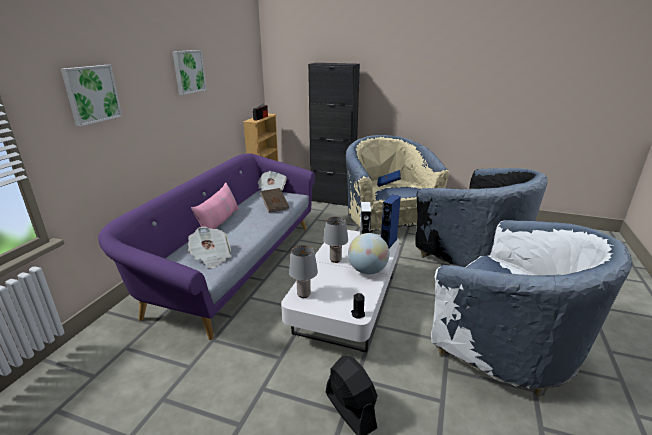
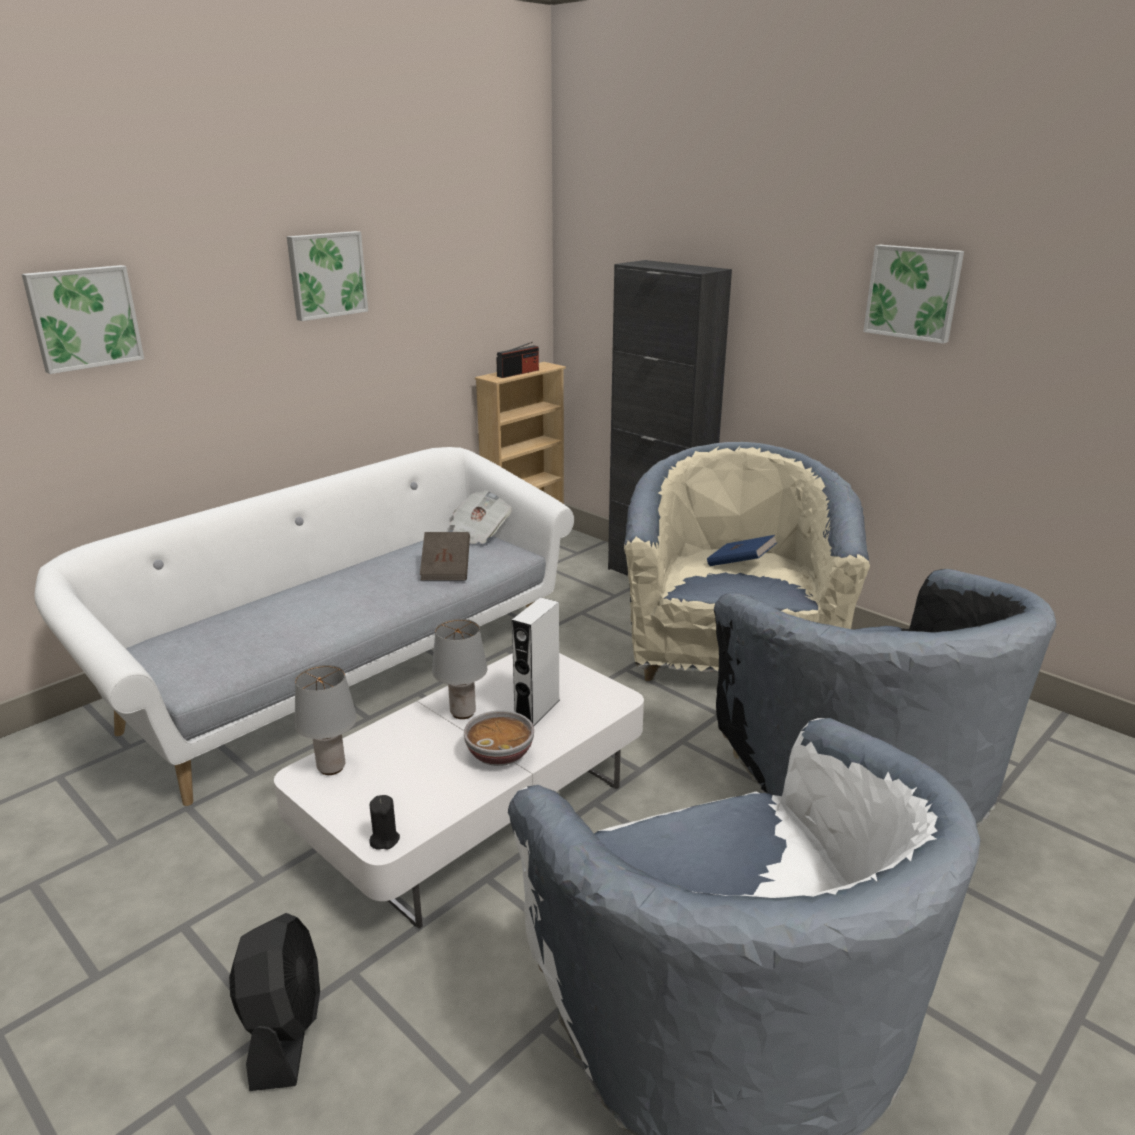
camera: 25 degrees right, 0 degrees up
(211, 257) = (234, 648): newspaper -> none
(219, 222) = (317, 582): pink pillow -> none
(235, 265) = (345, 674): purple sofa -> white sofa
(367, 271) = (500, 754): globe -> bowl
(388, 243) = (610, 704): blue speaker -> none
(440, 67) = (913, 292): none -> picture

